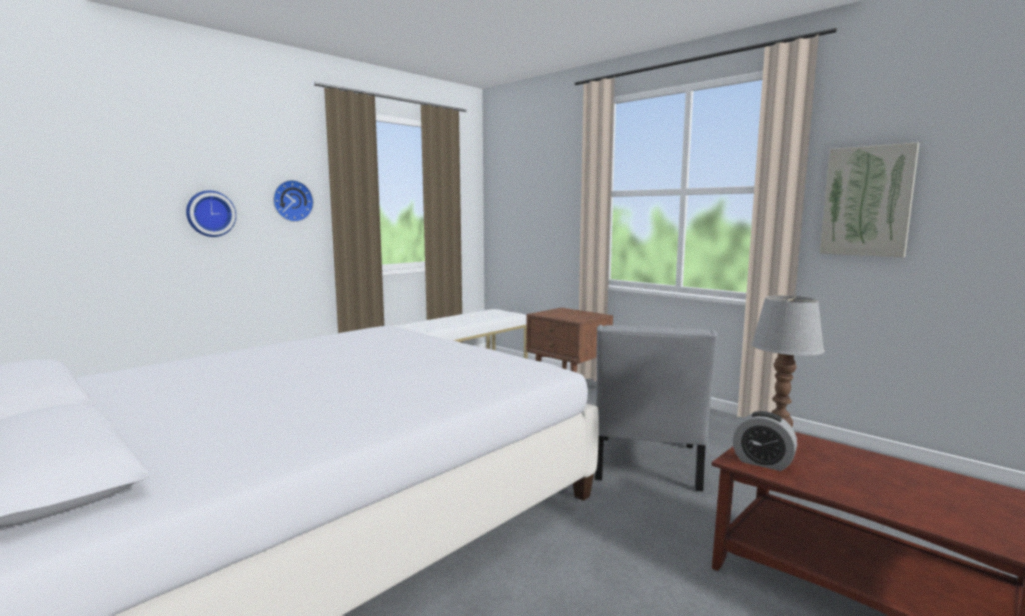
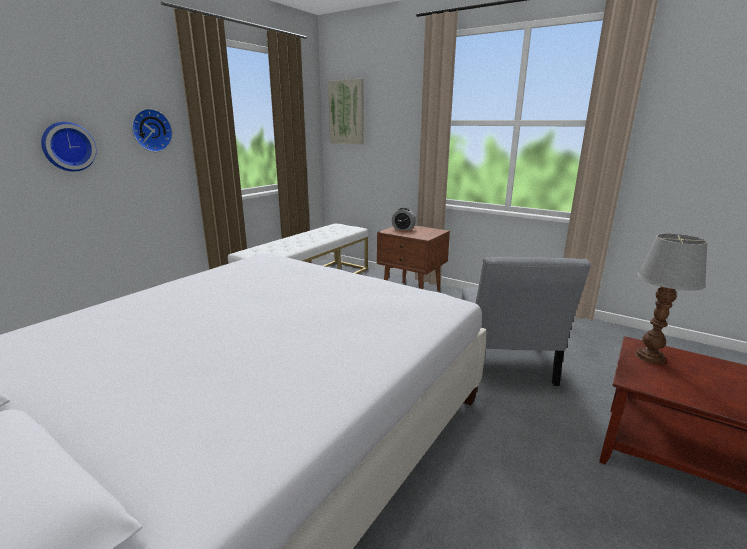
camera: 10 degrees left, 10 degrees up
(762, 462) = (652, 380): alarm clock -> alarm clock (403, 229)
(867, 201) = (682, 137): picture -> picture (347, 112)

